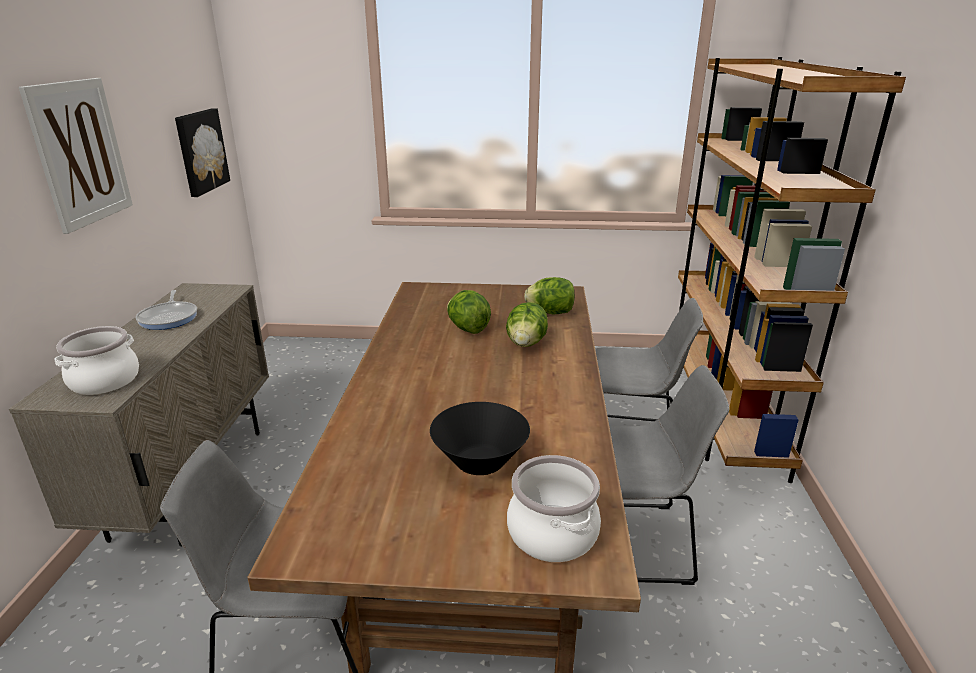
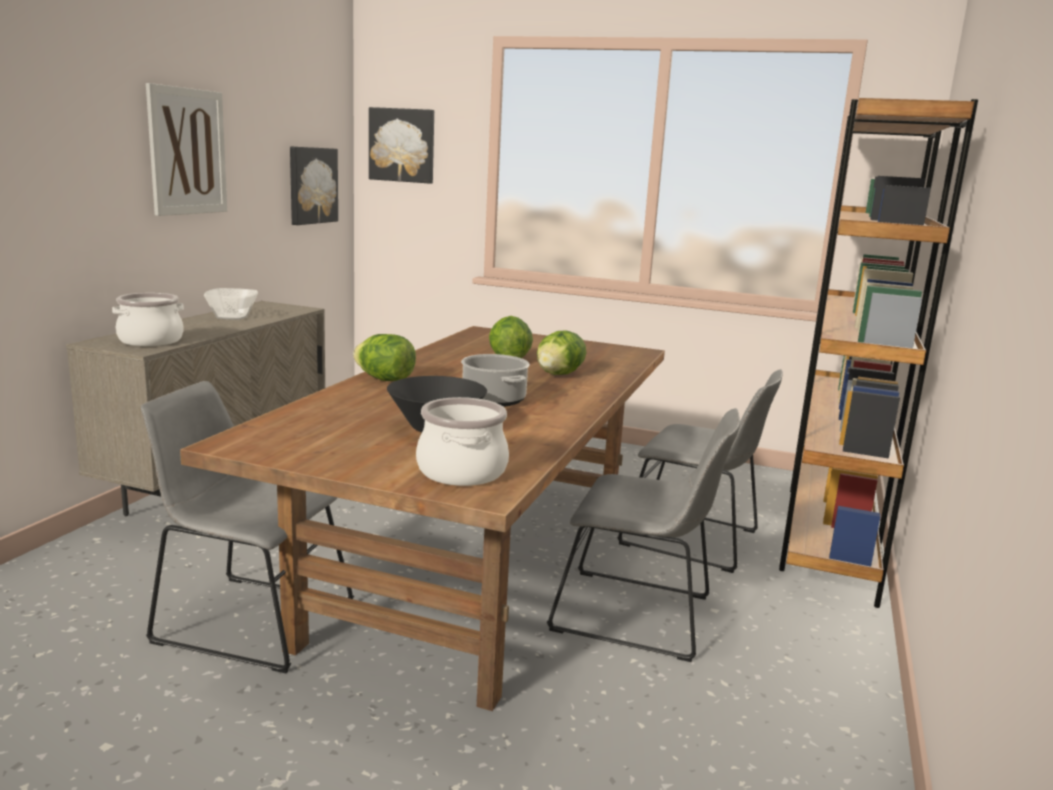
camera: 15 degrees right, 10 degrees down
(169, 318) = (233, 317): frying pan -> bowl
(281, 97) = (402, 145): none -> picture
(498, 399) = (493, 400): none -> cooking pot
(550, 312) = (607, 360): lettuce -> lettuce (385, 379)

